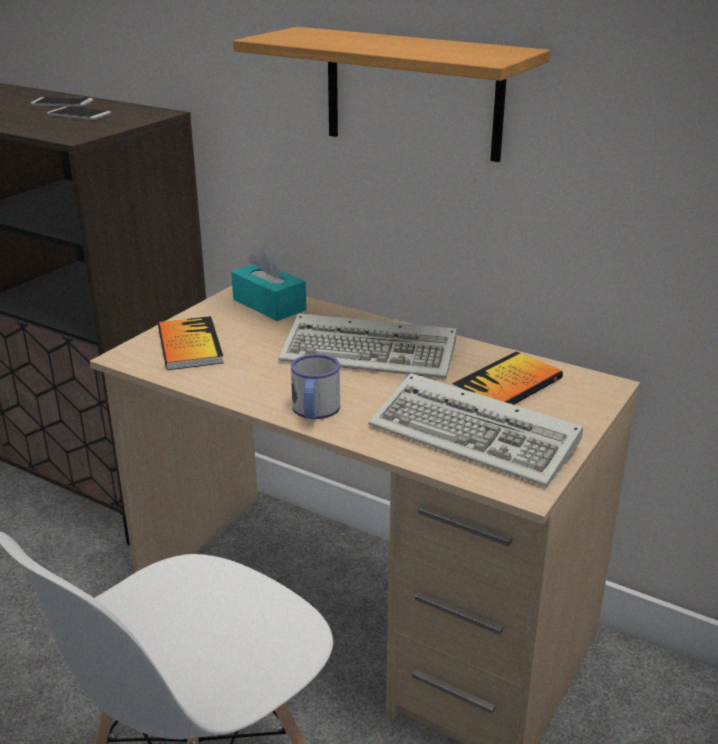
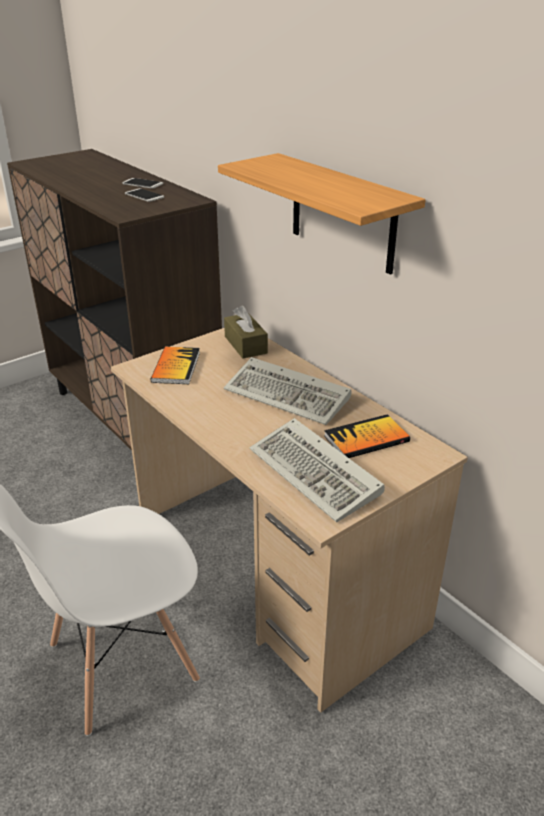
camera: 20 degrees right, 5 degrees up
(269, 305) = (245, 345): turquoise tissue box -> brown tissue box
(314, 411) = (223, 432): mug -> none

